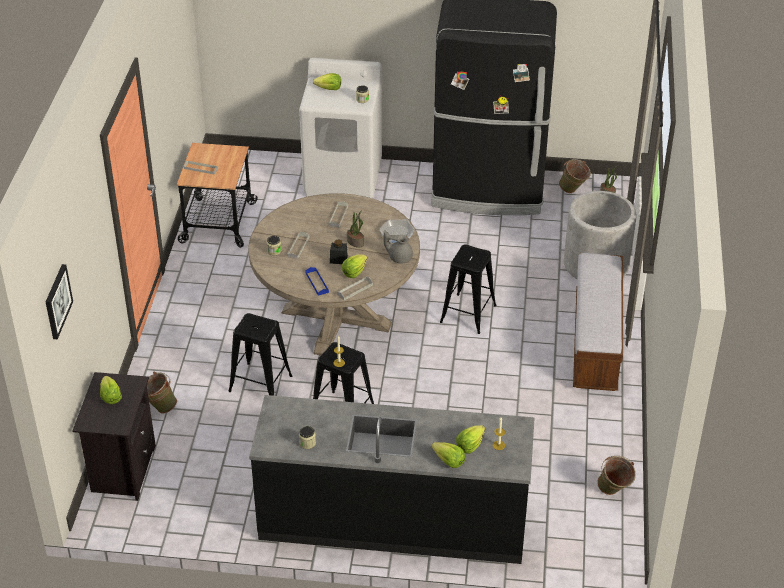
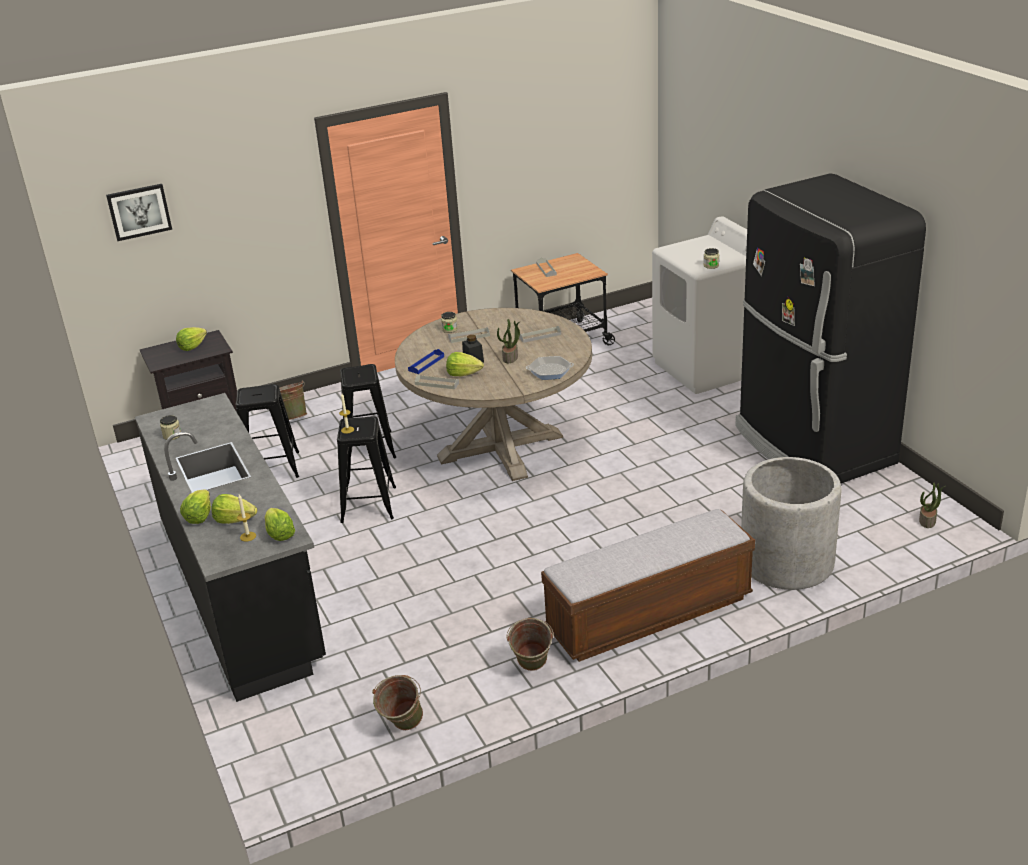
camera: 60 degrees right, 10 degrees down
(329, 89) = (703, 247): lettuce -> lettuce (279, 534)
(399, 257) = (514, 386): grey teapot -> none
(468, 313) = (595, 513): black stool -> black stool (271, 468)
(573, 191) = (896, 496): green bucket -> green bucket (532, 669)

